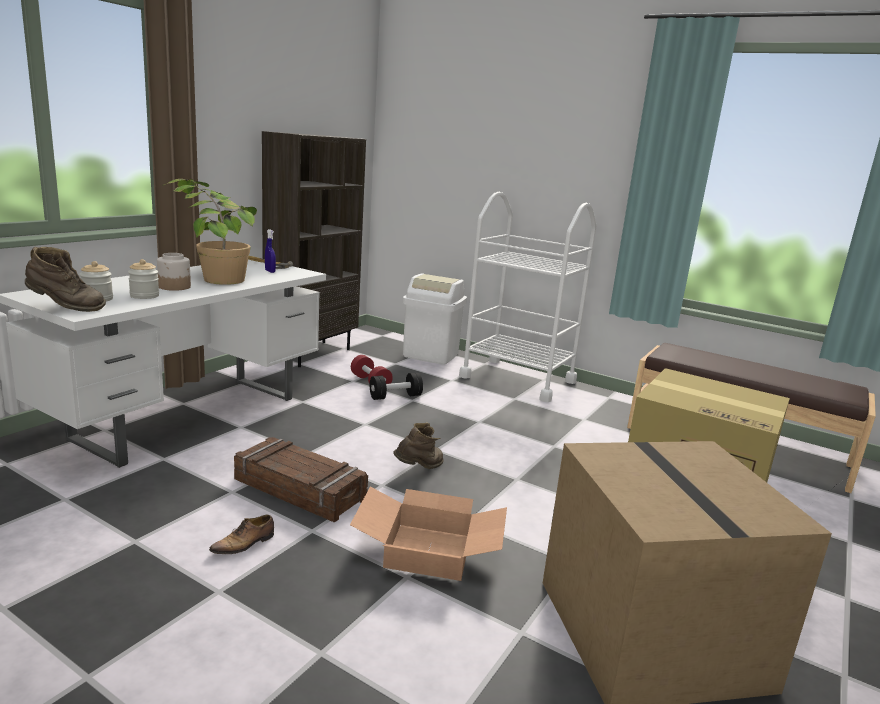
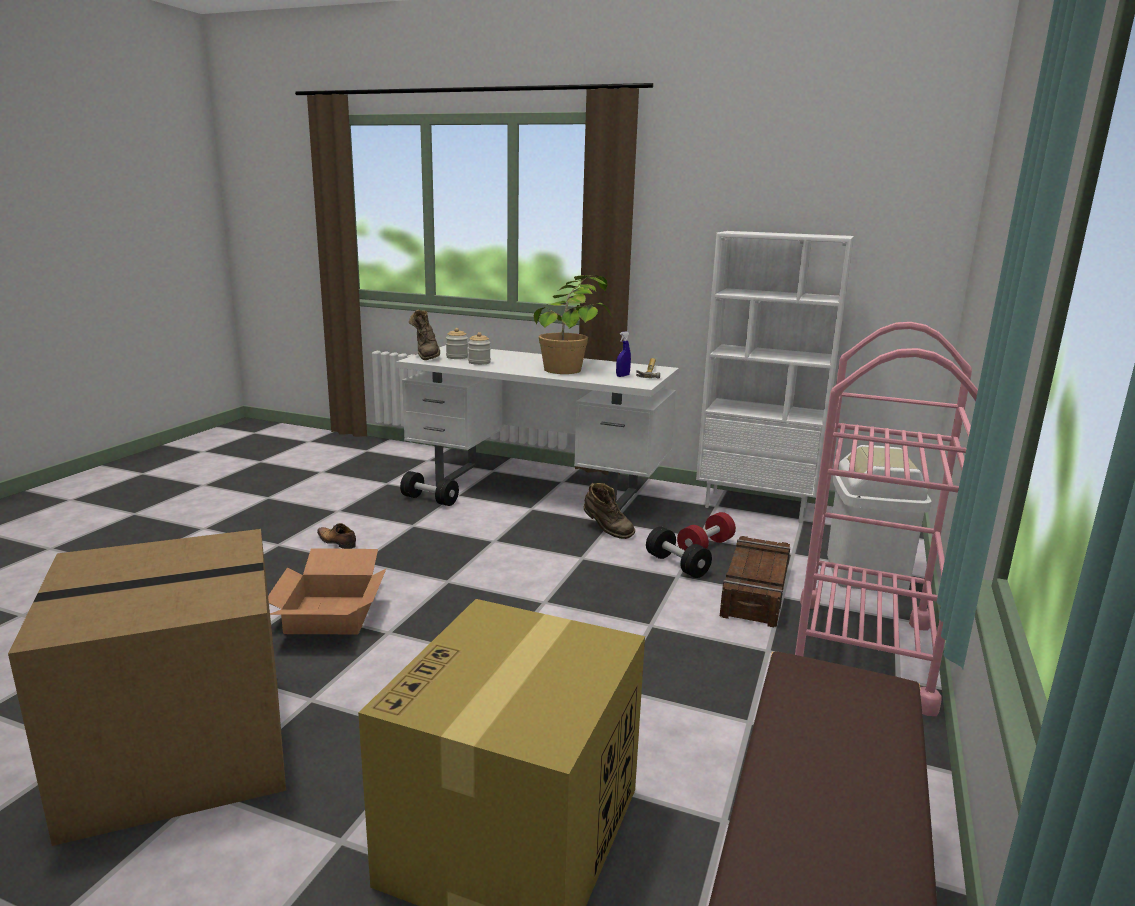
camera: 80 degrees right, 0 degrees up
(162, 475) = (429, 500): none -> black dumbbell
(175, 287) = (517, 364): jar -> none
(300, 489) = (426, 548): crate -> crate (756, 591)
(311, 353) = (756, 506): brown bookcase -> white bookcase
(419, 469) = (491, 596): brown boot -> brown boot (607, 531)
(518, 379) = (862, 651): white cart -> pink cart

